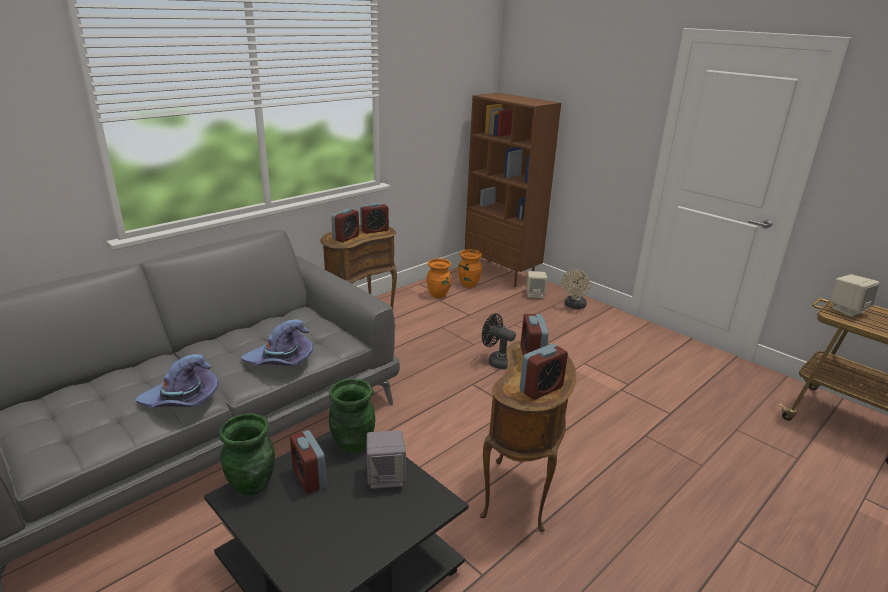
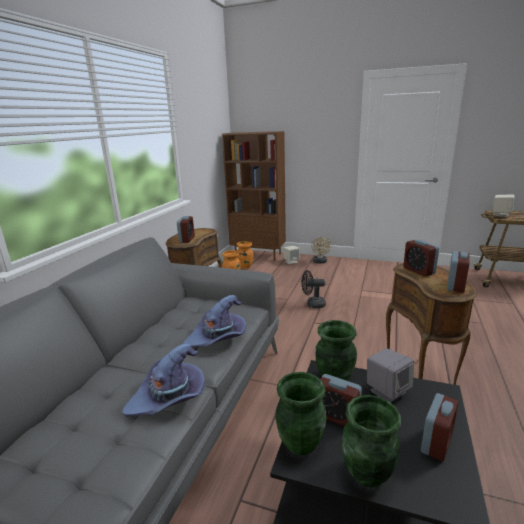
camera: 25 degrees left, 5 degrees down
(272, 532) = (367, 474): none -> green vase
(374, 230) = (200, 232): alarm clock -> alarm clock (436, 443)

